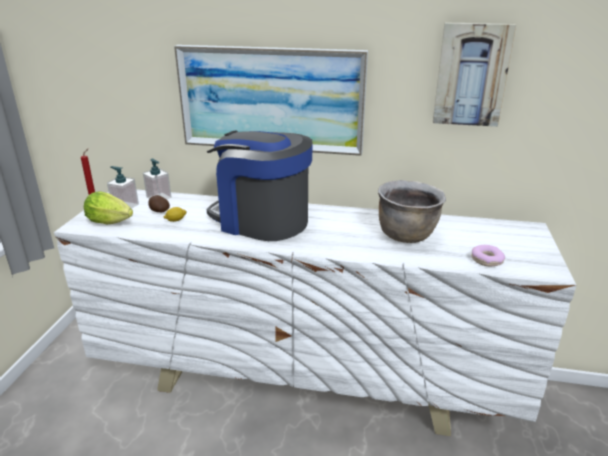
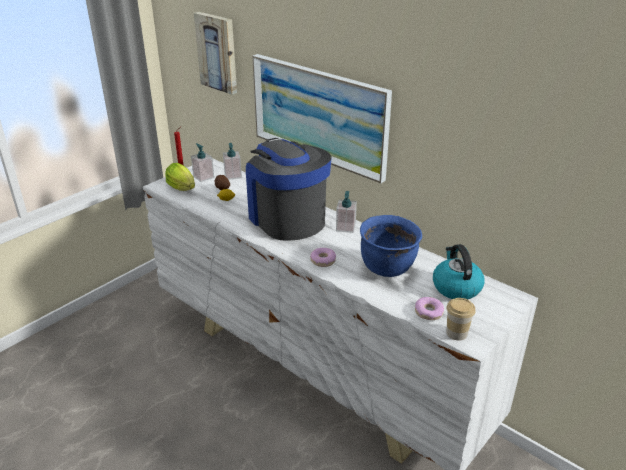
camera: 30 degrees right, 5 degrees up
(328, 213) = (345, 227): none -> soap dispenser
(342, 246) = (323, 260): none -> donut
(406, 235) = (388, 268): brown cooking pot -> blue cooking pot
(471, 75) = (476, 133): picture -> picture (218, 52)
(479, 233) = (456, 287): none -> kettle
(529, 269) = (456, 333): none -> cup

